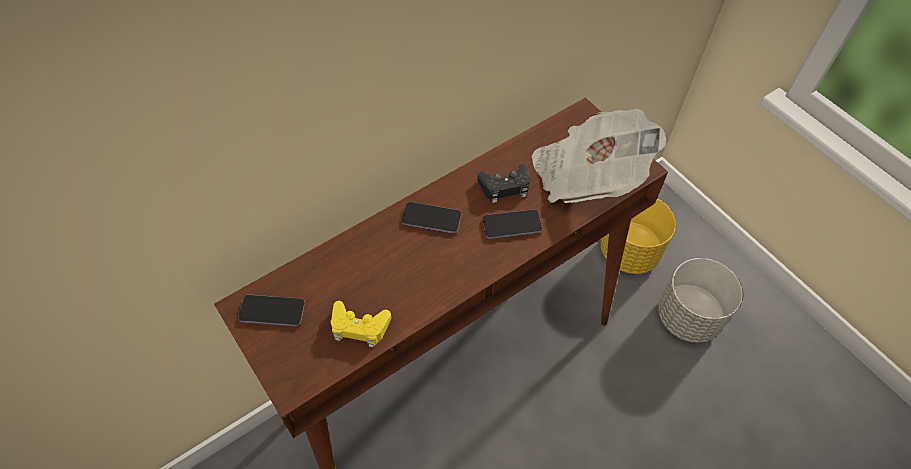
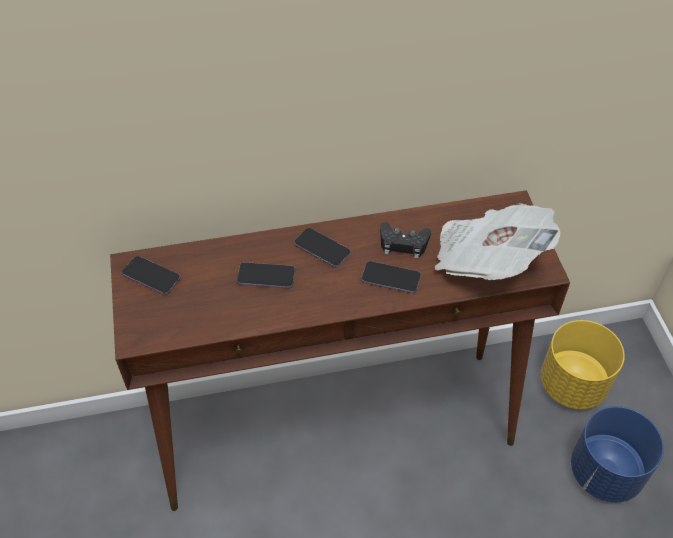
camera: 25 degrees right, 5 degrees down
(359, 327) = (213, 314): yellow game controller -> none
(392, 267) = (266, 276): none -> phone
(688, 317) = (605, 473): grey planter -> blue planter

